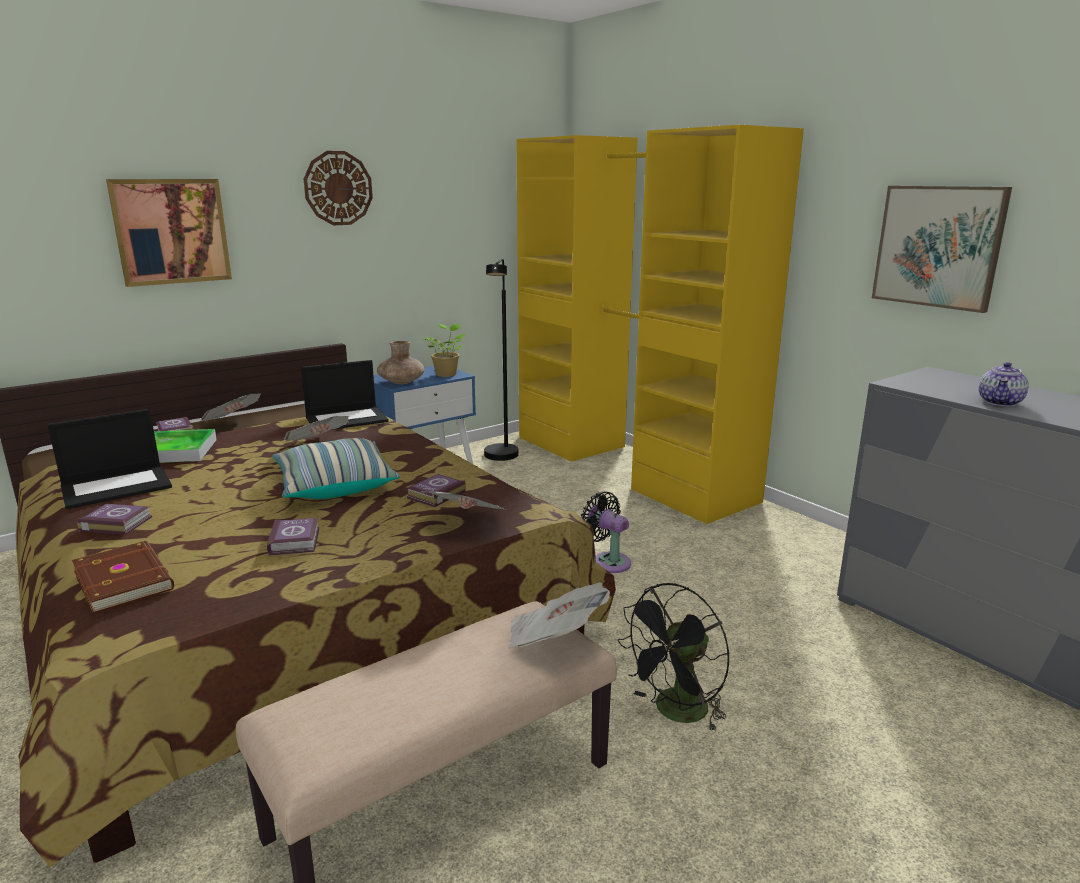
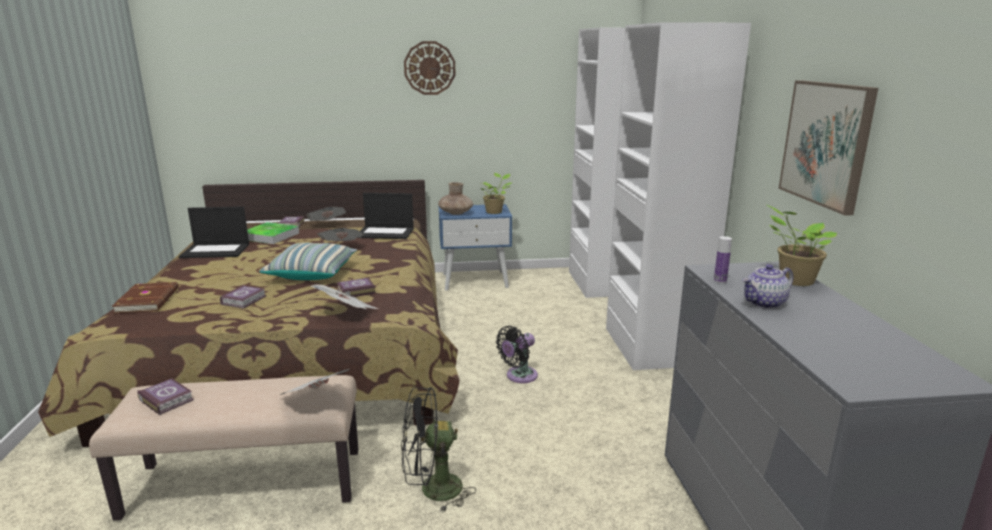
camera: 30 degrees right, 0 degrees up
(116, 523) = (186, 270): book -> book (166, 399)
(171, 231) = (313, 95): picture -> none
(501, 458) = (536, 284): black floor lamp -> none
(608, 561) = (519, 376): black fan -> black fan turned 120 degrees counterclockwise
(628, 466) = (626, 311): yellow wardrobe -> white wardrobe
(927, 391) = (720, 280): none -> bottle
(972, 380) = (793, 280): none -> potted plant

